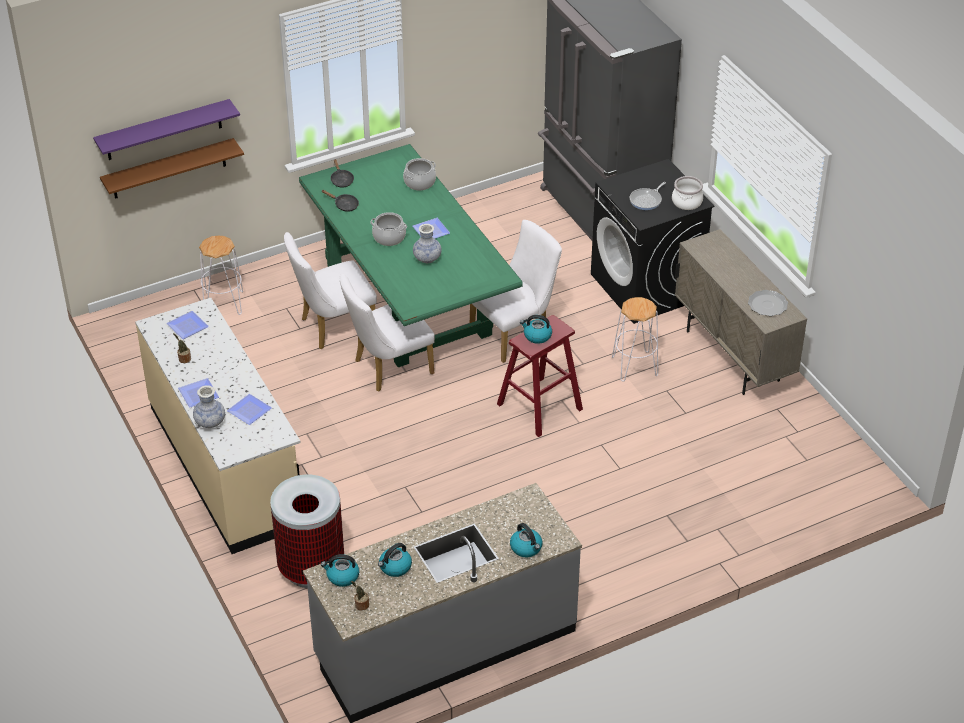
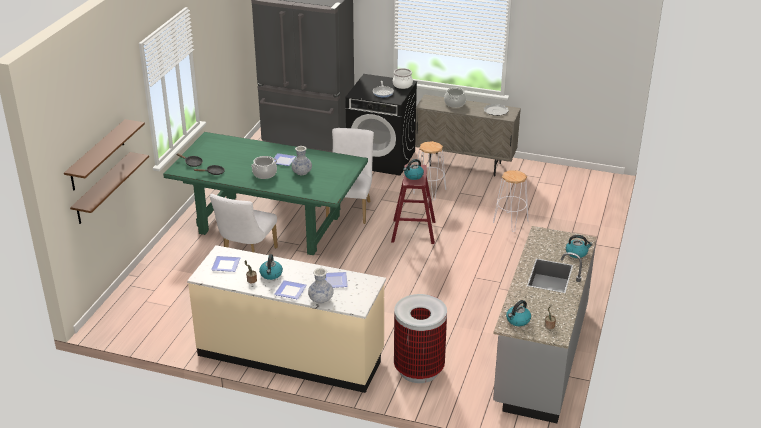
camera: 45 degrees left, 10 degrees down
(163, 130) = (97, 155): purple shelf -> brown shelf
(223, 303) = (160, 281): white stool -> white stool (510, 222)
(388, 368) = (309, 258): white chair -> none
(395, 567) = (534, 299): kettle -> kettle (271, 274)
(419, 182) = (239, 144): cooking pot -> cooking pot (454, 103)

